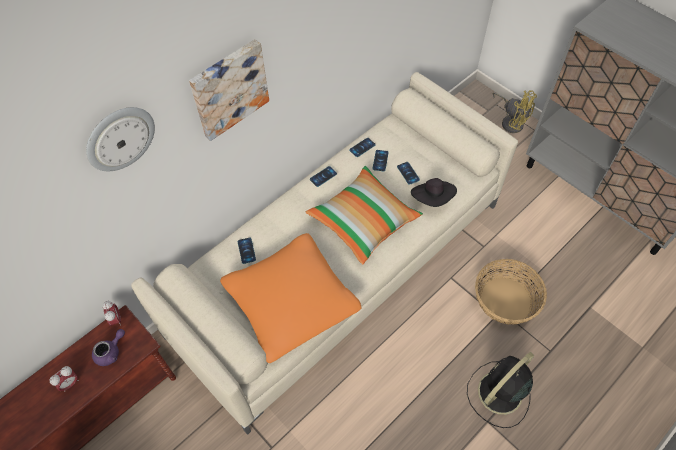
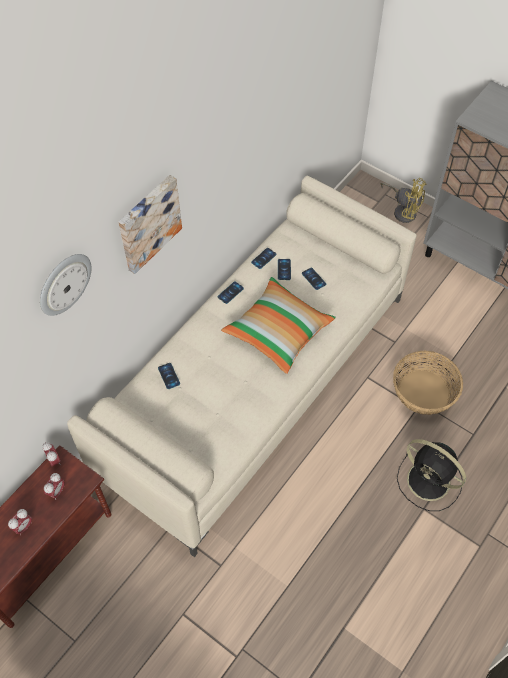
camera: 10 degrees left, 0 degrees up
(111, 352) = (57, 491): purple teapot -> alarm clock
(291, 302) = (223, 420): orange pillow -> none
(433, 198) = (342, 301): black hat -> none
(498, 394) = (430, 482): black fan -> black fan turned 90 degrees counterclockwise

